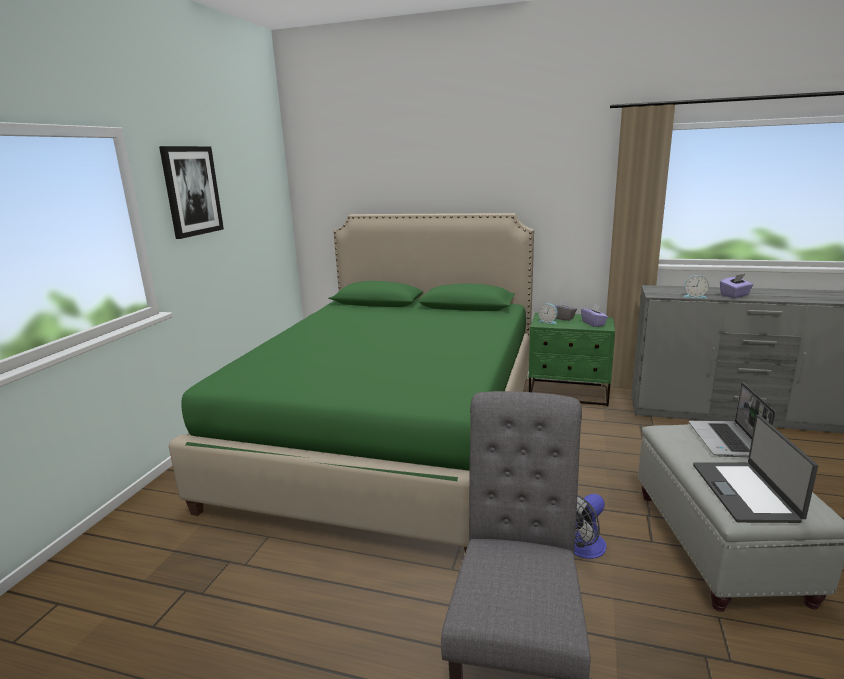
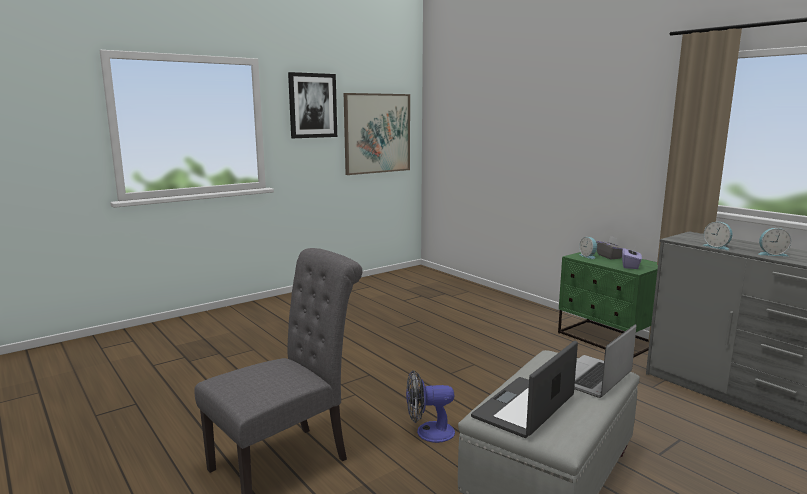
camera: 35 degrees right, 5 degrees down
(256, 219) = (377, 133): none -> picture
(393, 434) = (409, 322): green bed -> none
(735, 295) = (771, 254): purple tissue box -> alarm clock

